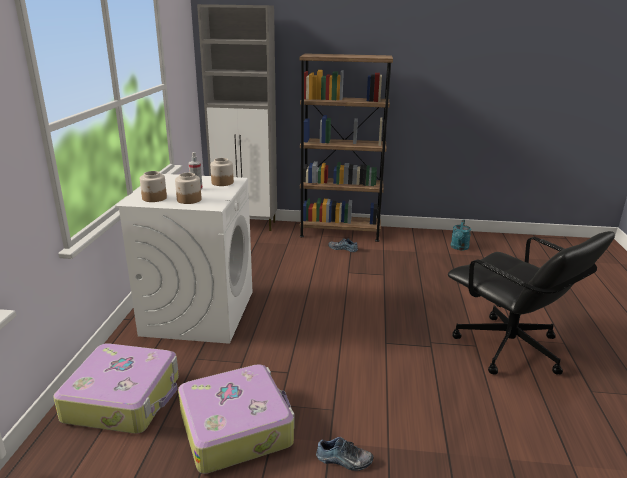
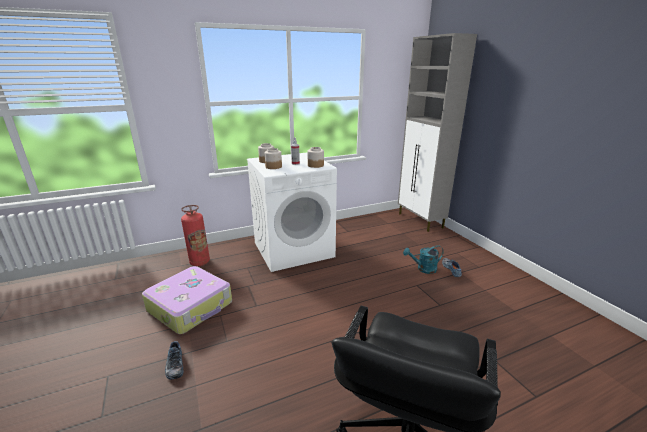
camera: 60 degrees right, 0 degrees up
(124, 398) = (200, 262): suitcase -> fire extinguisher
(340, 232) = (477, 258): brown bookcase -> none
(459, 248) = (579, 340): turquoise watering can -> turquoise watering can (423, 269)

